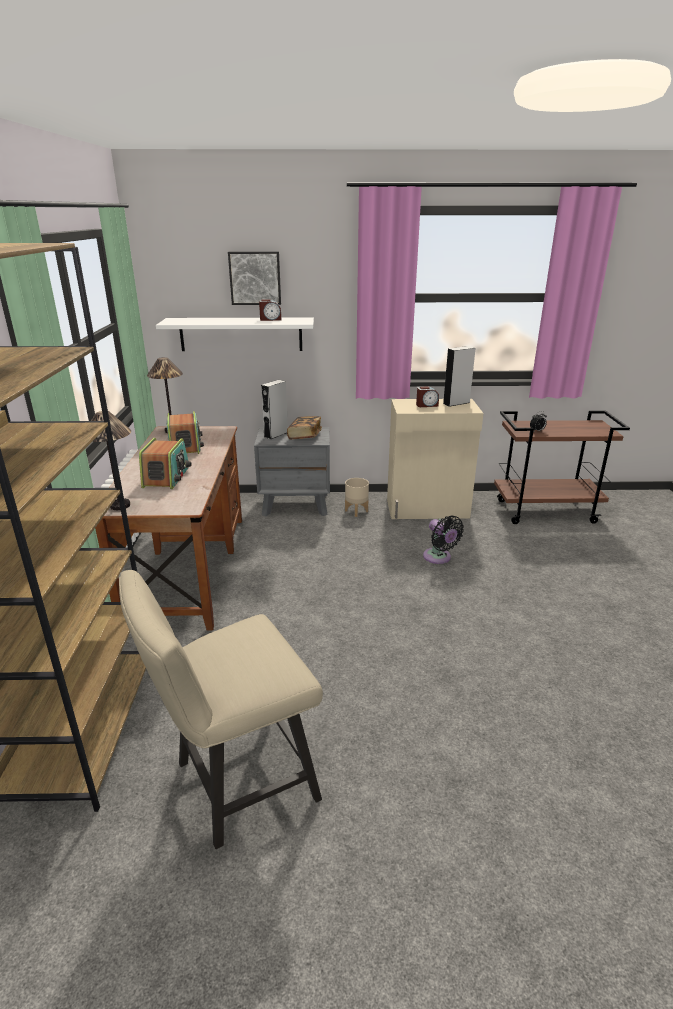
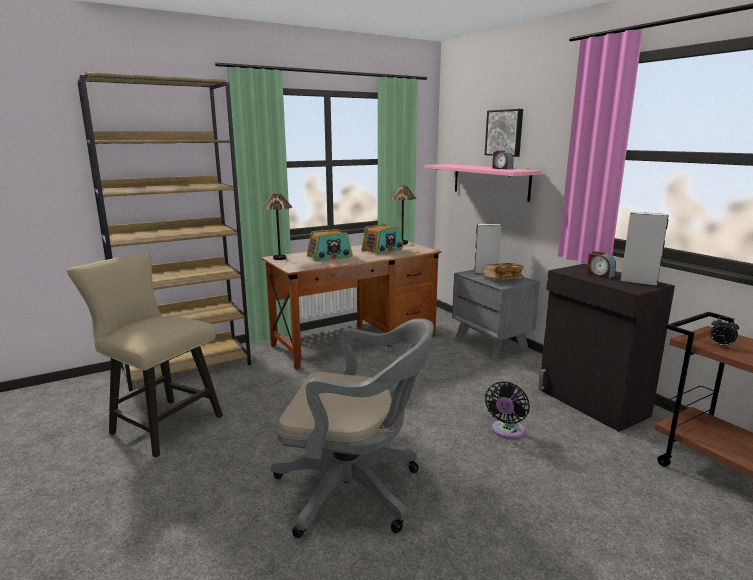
camera: 60 degrees right, 10 degrees down
(241, 334) = (490, 181): white shelf -> pink shelf
(356, 511) = (524, 371): beige planter -> none
(428, 509) = (591, 403): beige cabinet -> black cabinet
(471, 660) = (355, 490): none -> grey office chair

